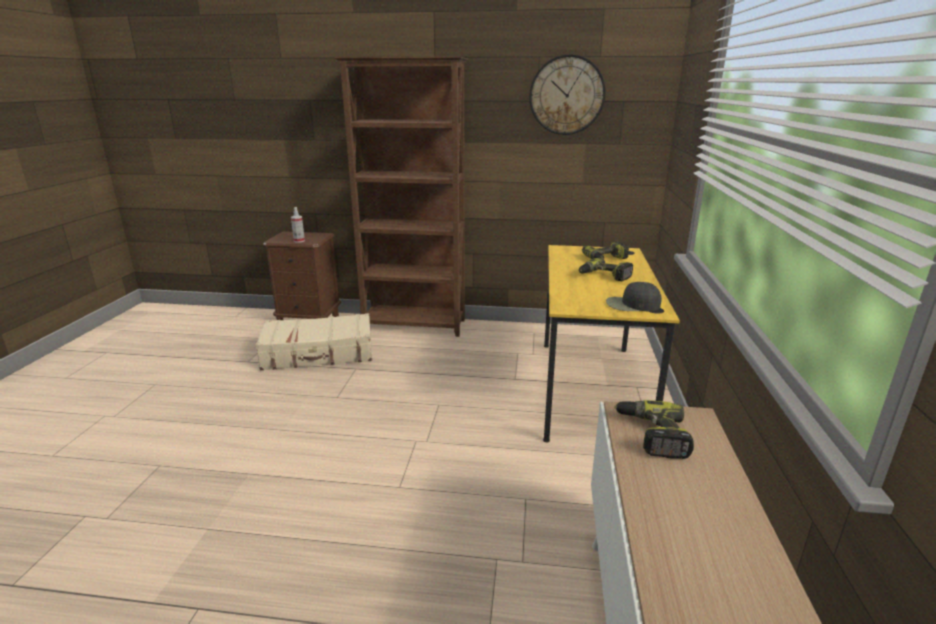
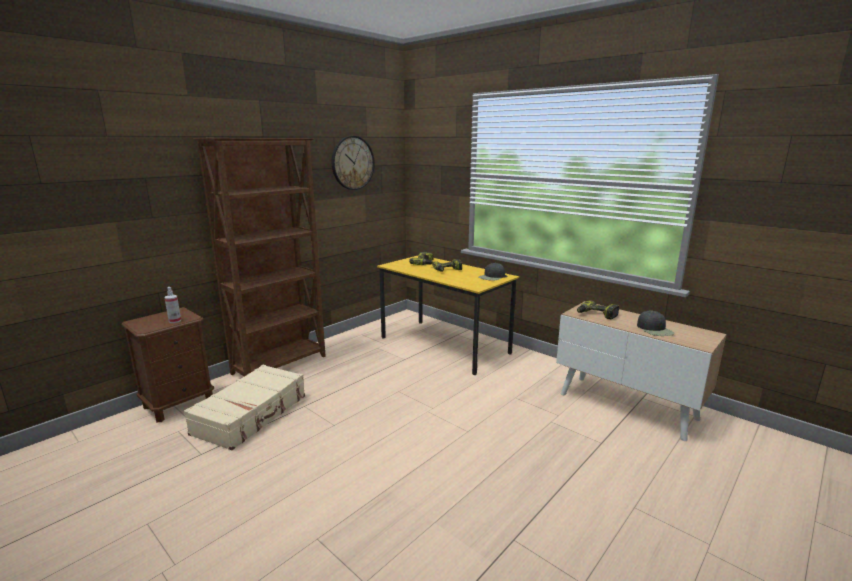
camera: 55 degrees left, 5 degrees down
(680, 525) = (655, 329): none -> black cap

